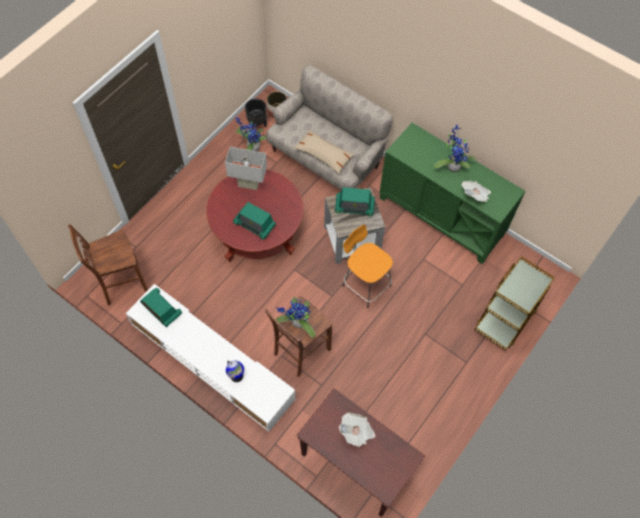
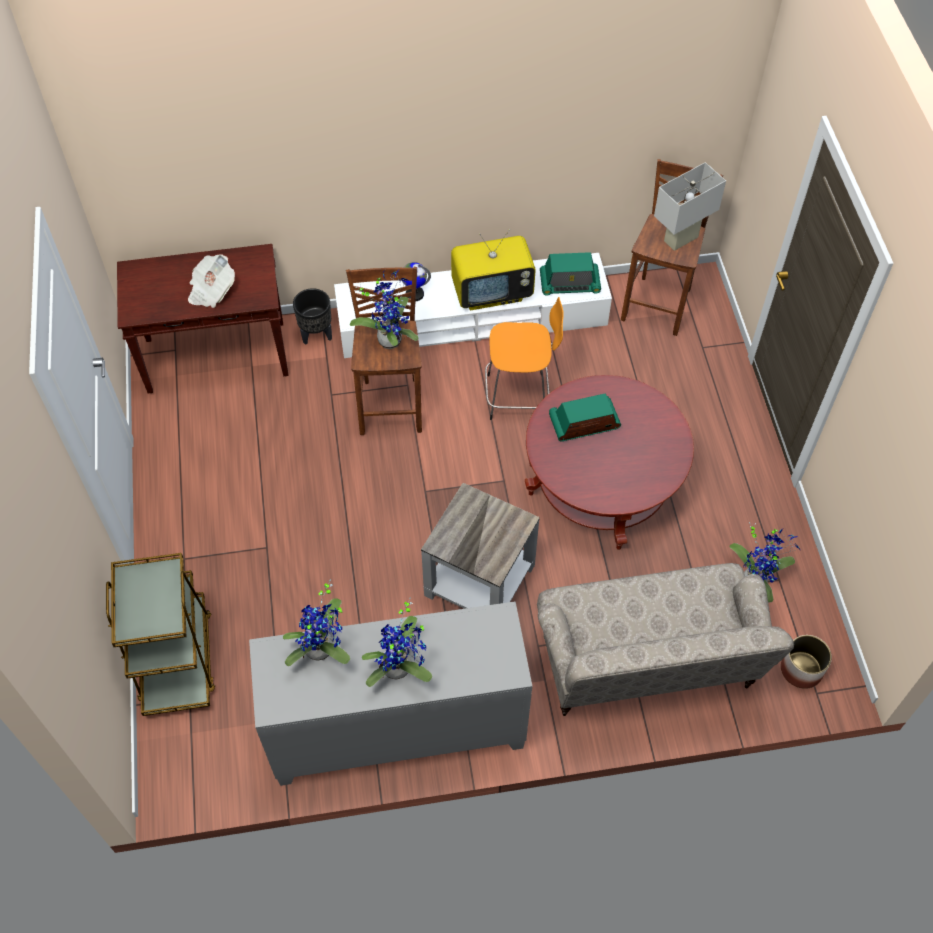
camera: 135 degrees right, 5 degrees down
(200, 340) = (492, 292): none -> television
(248, 184) = (656, 462): white table lamp -> white table lamp (681, 239)
(257, 125) = (794, 619): black planter -> black planter (317, 335)
(324, 154) = (624, 597): beige pillow -> none
(354, 206) = (489, 539): radio -> none
(365, 284) = (400, 539): orange stool -> orange stool (519, 396)
(441, 216) = (397, 729): green cabinet -> grey cabinet
(475, 195) = (323, 650): newspaper -> potted plant

